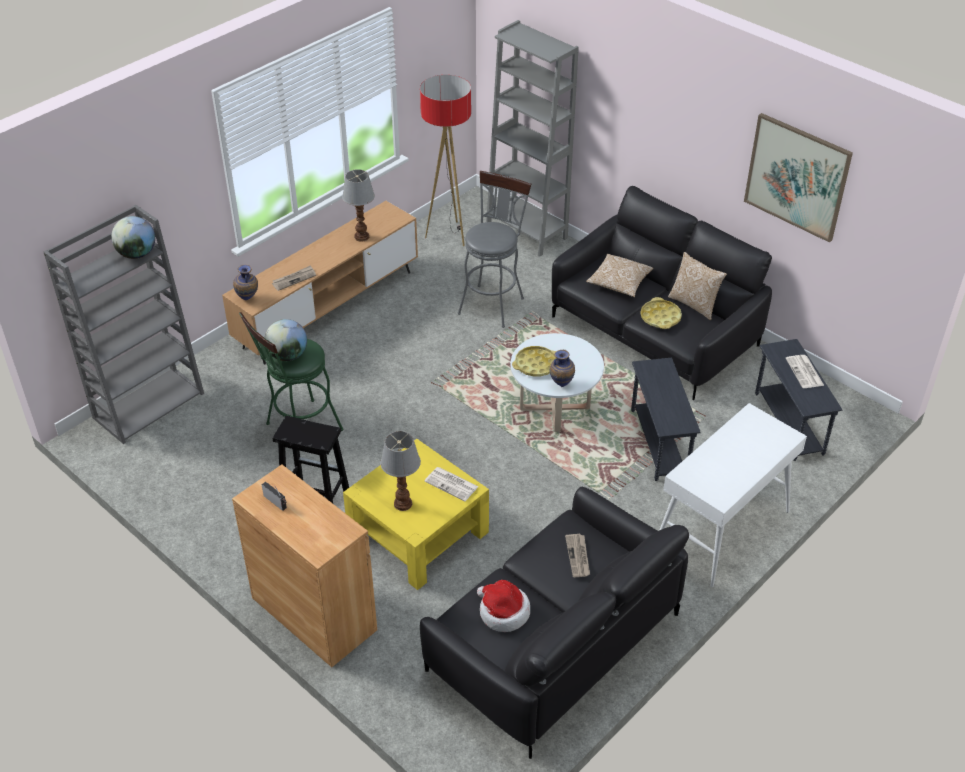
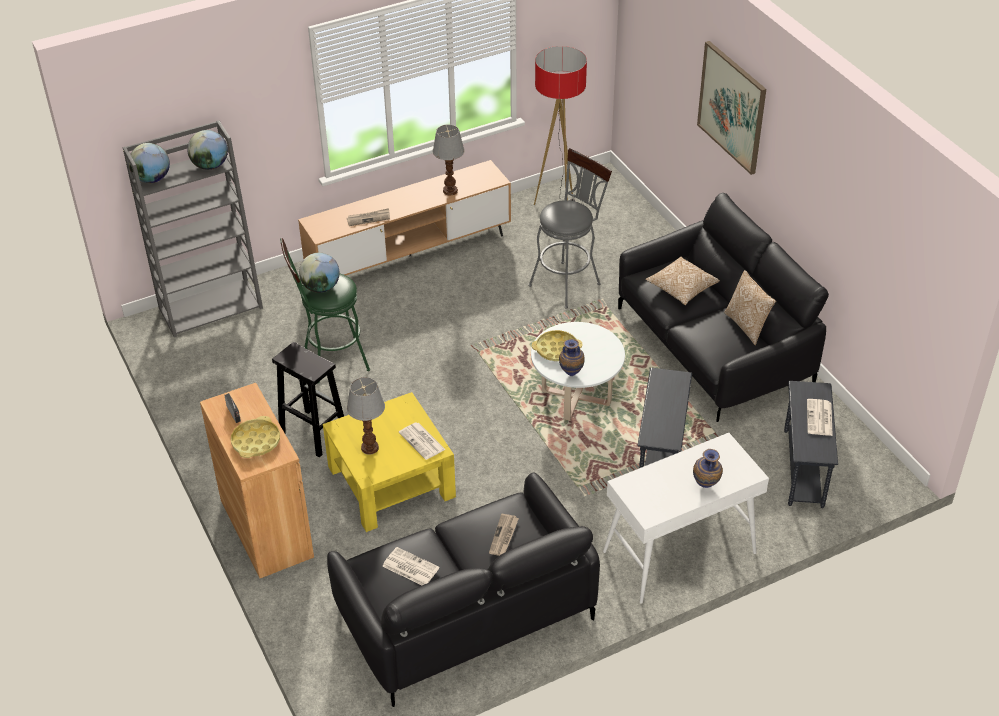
camera: 20 degrees right, 0 degrees up
(80, 280) = (152, 179): none -> globe
(248, 299) = (319, 228): vase -> vase (706, 486)
(503, 612) = (409, 567): hat -> newspaper
(526, 232) = (636, 219): grey bookcase -> none
(660, 317) = (704, 331): yellow tray -> yellow tray (256, 441)
(797, 177) = (854, 216): picture -> picture (732, 107)

